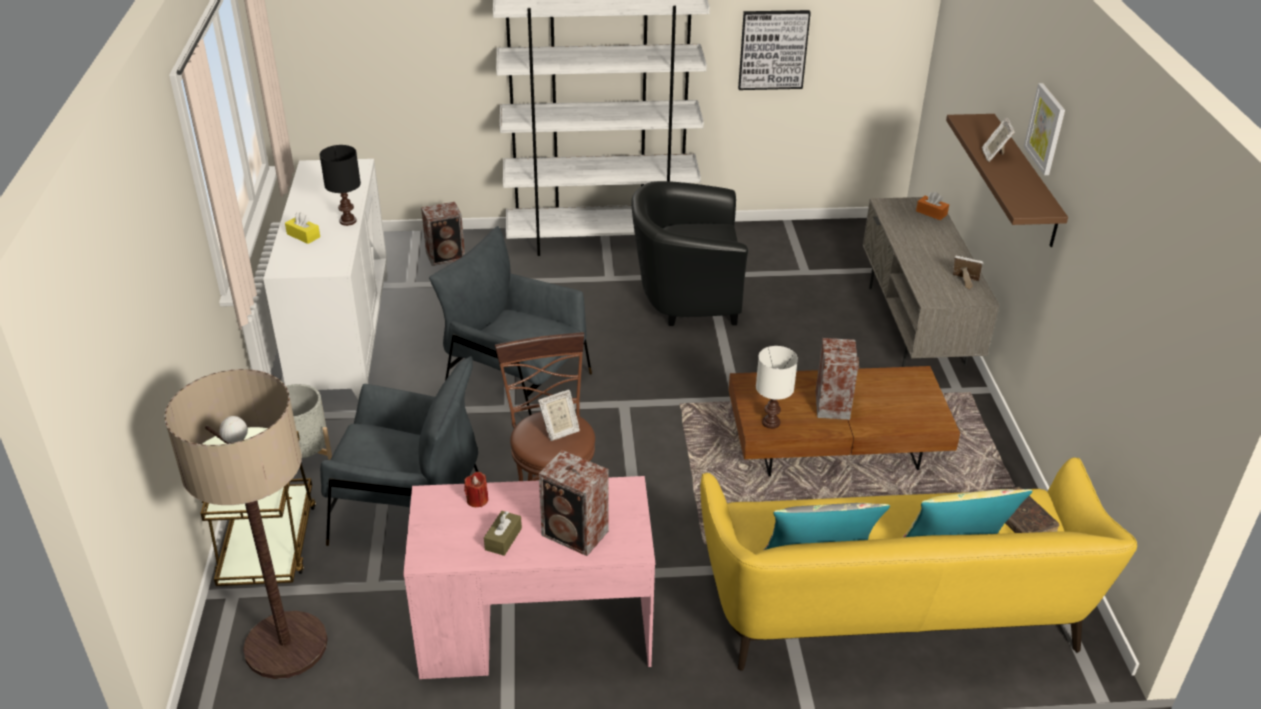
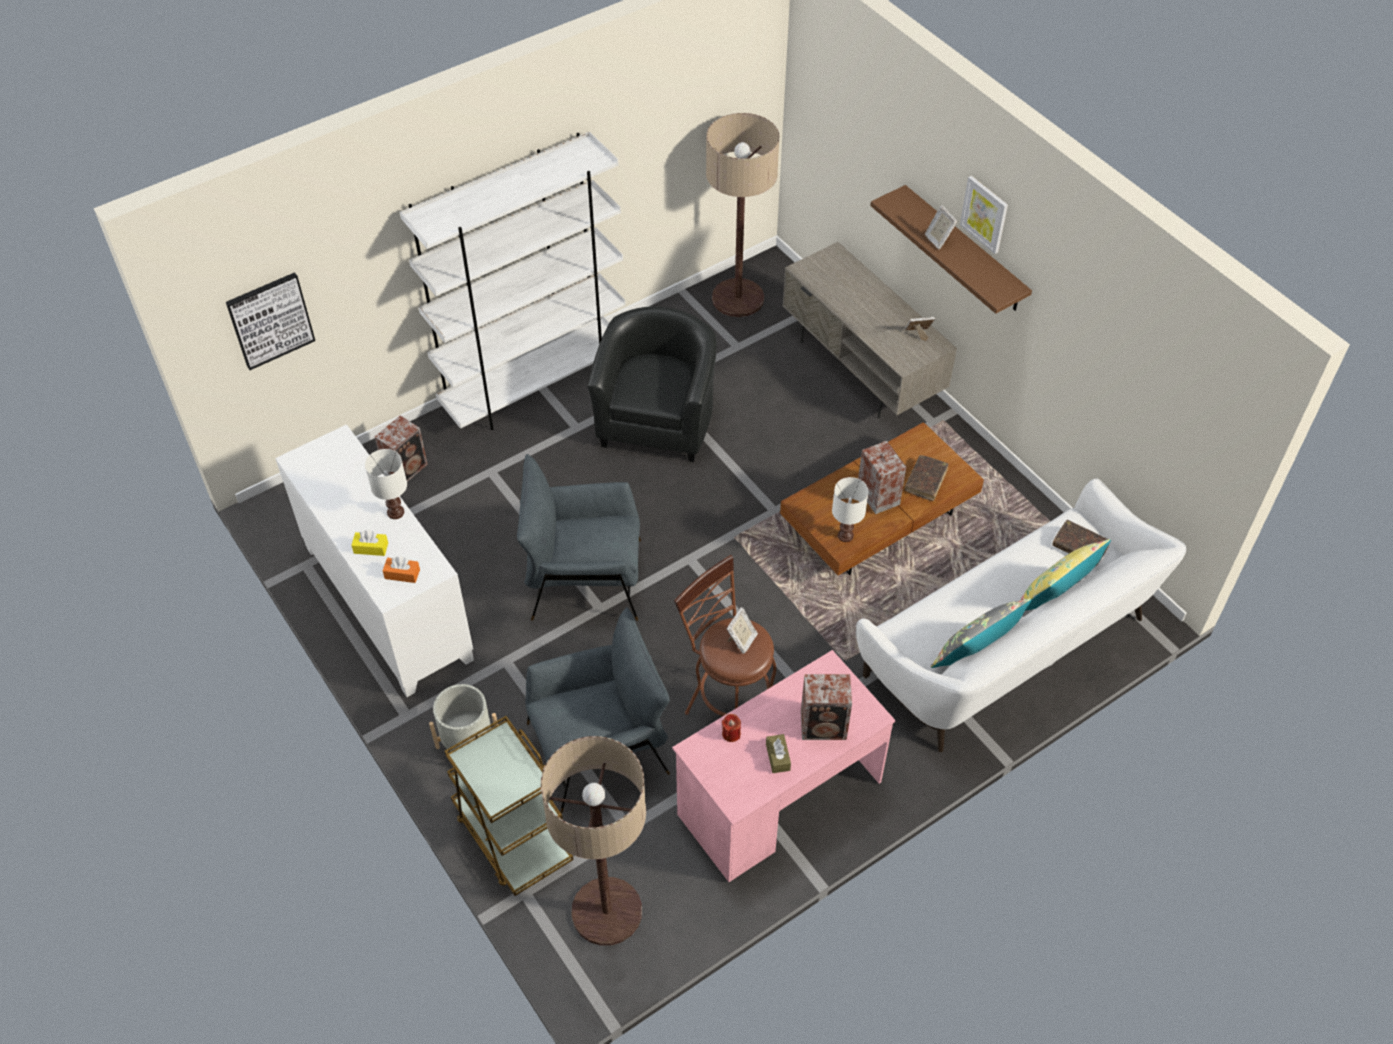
camera: 30 degrees left, 15 degrees up
(347, 221) = (395, 513): black table lamp -> white table lamp
(685, 297) = (658, 421): black armchair -> black armchair turned 135 degrees clockwise
(773, 49) = (653, 156): picture -> picture (270, 320)
(834, 240) = (738, 298): none -> floor lamp
(893, 411) = (925, 481): none -> brown book
(894, 610) = (1008, 648): yellow sofa -> white sofa
(931, 213) = (844, 264): orange tissue box -> orange tissue box (402, 574)

